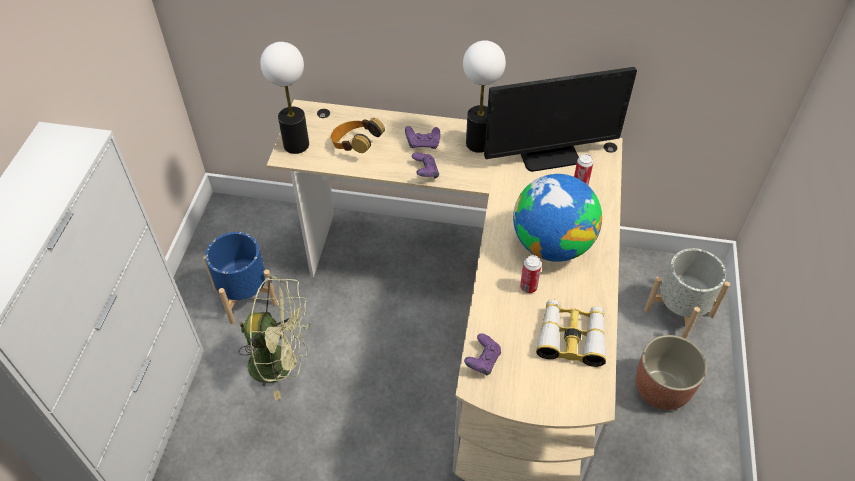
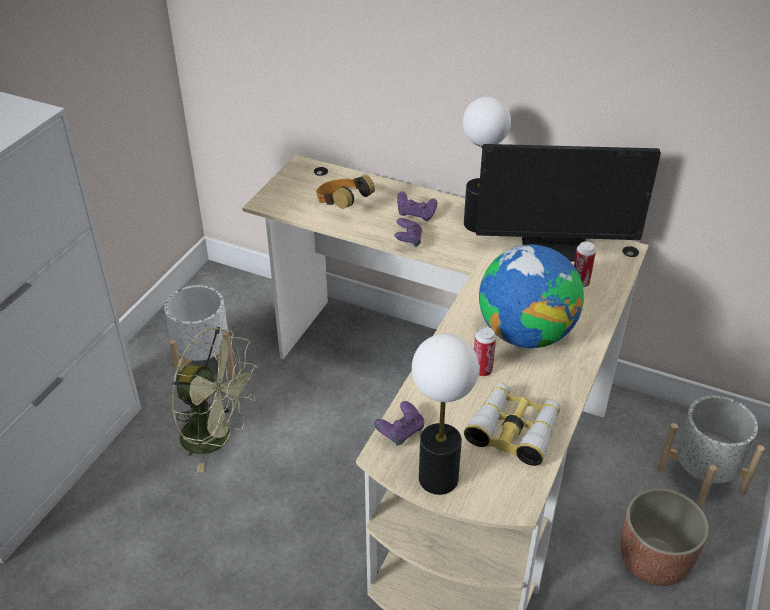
camera: 15 degrees right, 10 degrees down
(245, 296) = (204, 364): blue planter -> white planter
(296, 145) = (280, 194): table lamp -> table lamp (437, 478)

